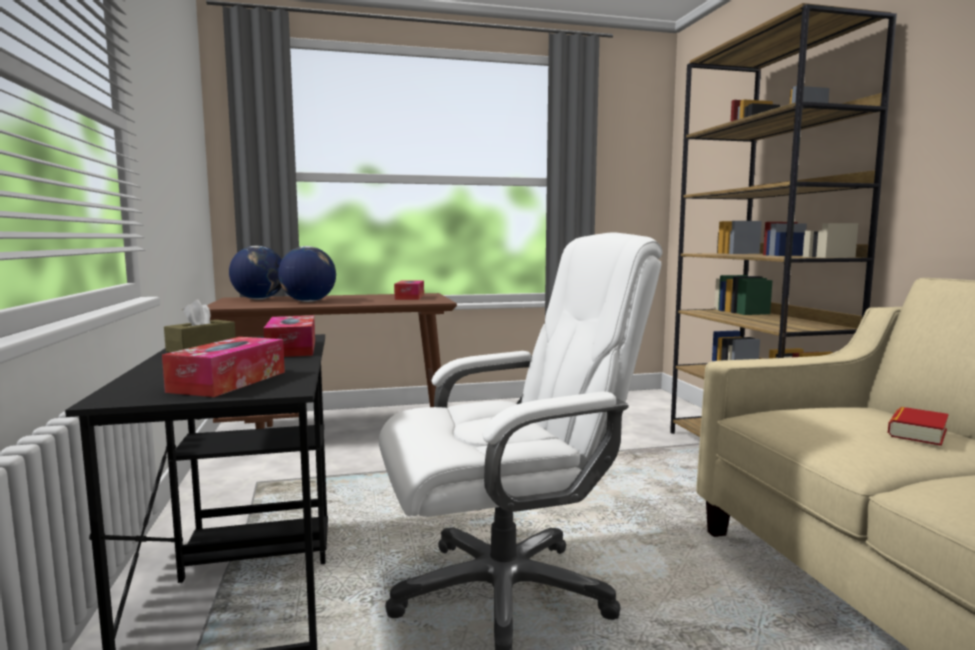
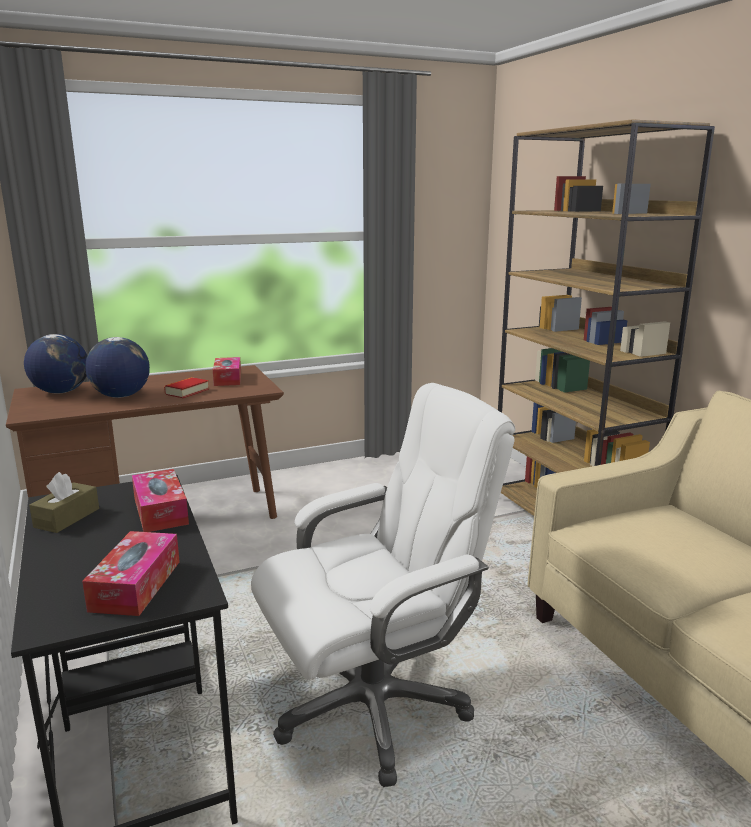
camera: 10 degrees left, 10 degrees up
(917, 432) = (709, 547): book -> book (187, 392)

